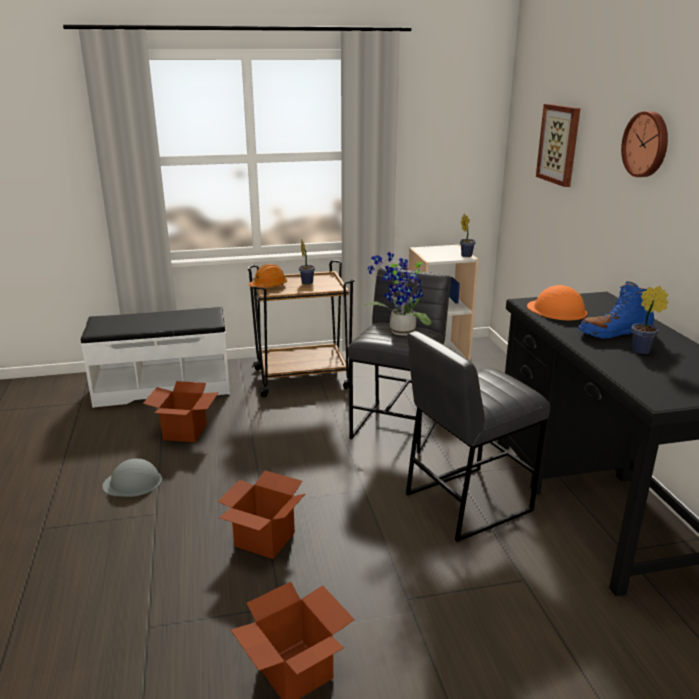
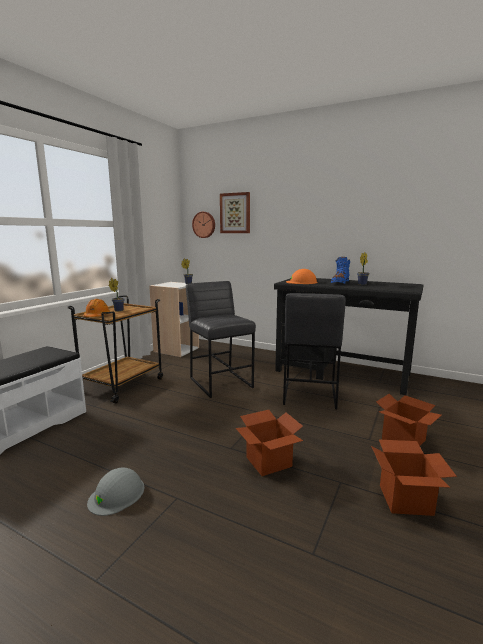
camera: 50 degrees left, 10 degrees down
(185, 432) = (95, 445): cardboard box -> cardboard box (403, 440)
(399, 332) = (225, 316): potted plant -> none
(647, 144) = (307, 201): wall clock -> wall clock (204, 224)

